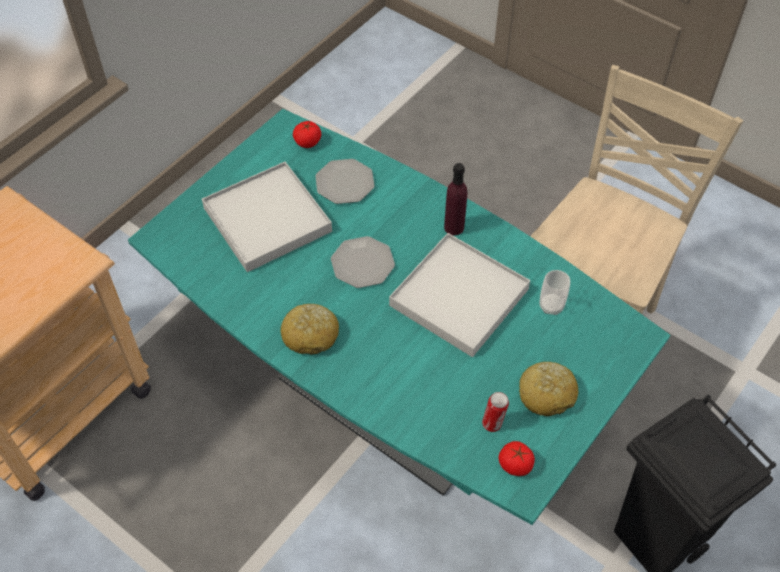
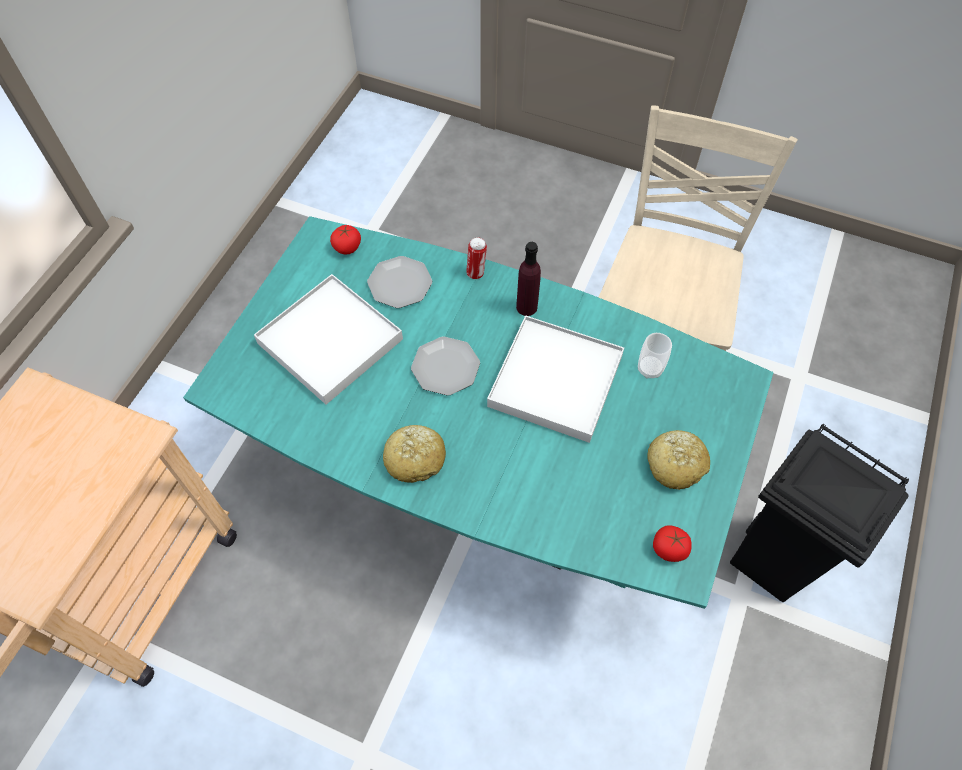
camera: 15 degrees left, 5 degrees up
(493, 424) = (633, 510): can -> can (476, 273)

